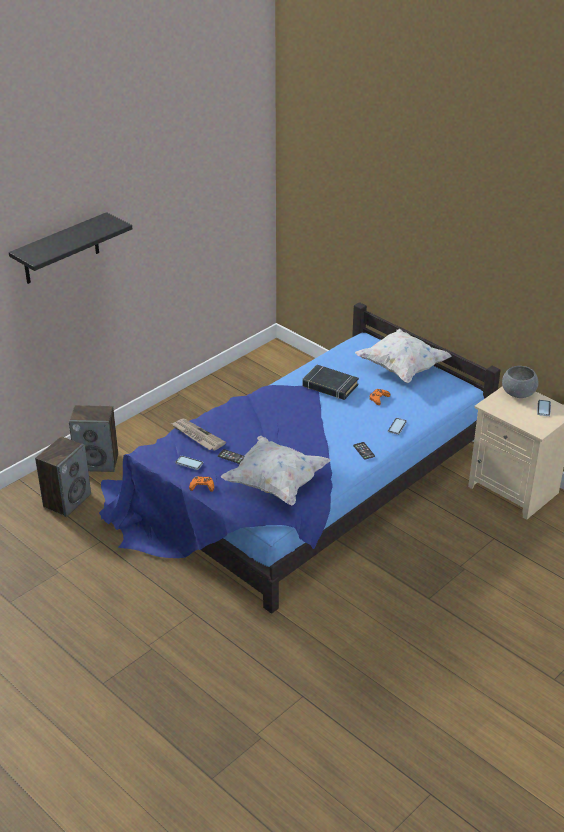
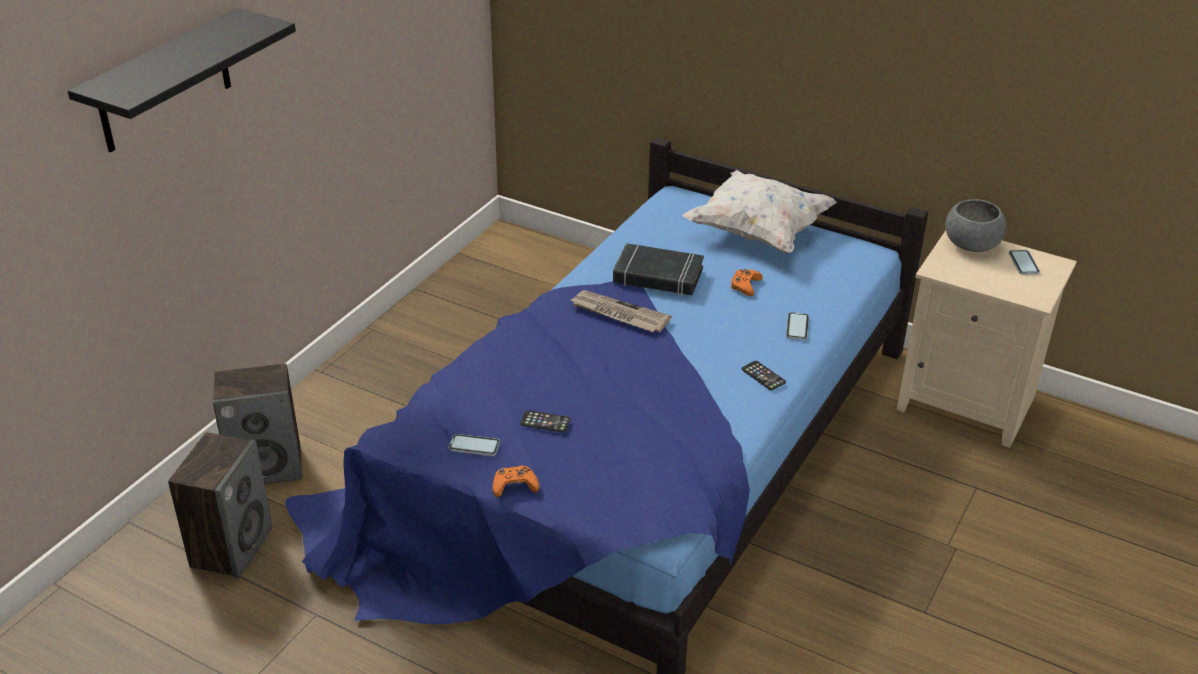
camera: 15 degrees left, 0 degrees up
(197, 436) = (469, 394): newspaper -> newspaper (618, 314)
(275, 483) = (642, 458): white pillow -> none

